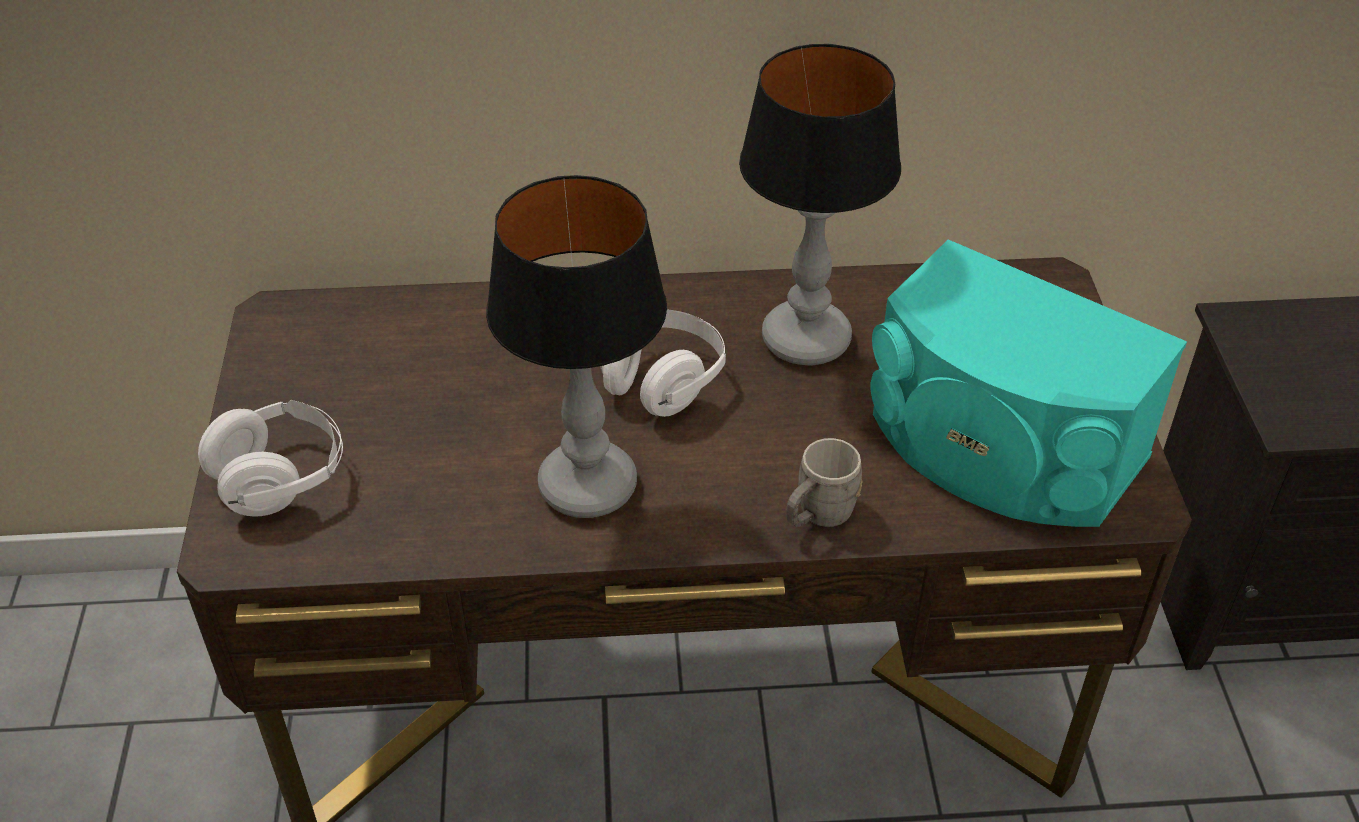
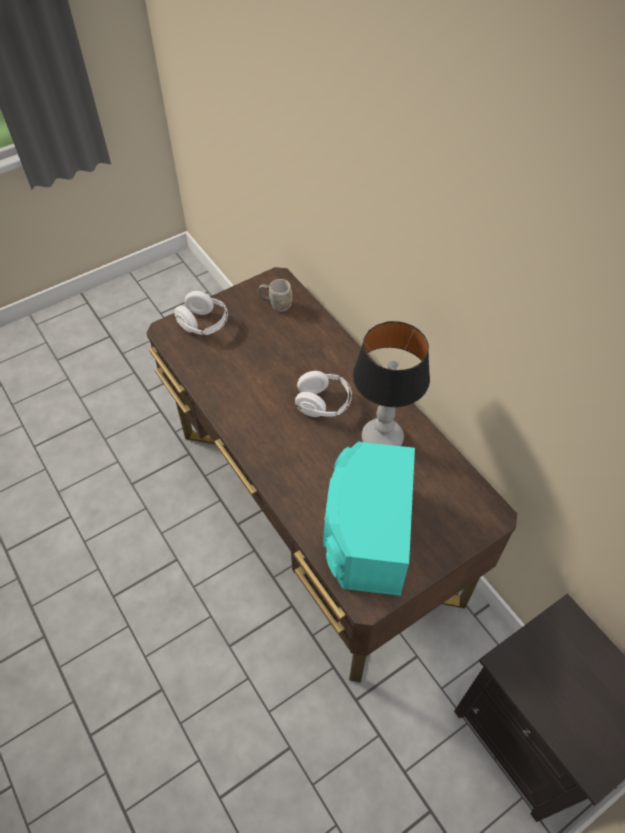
camera: 60 degrees right, 10 degrees up
(586, 485) = (254, 407): table lamp -> none
(818, 516) = (284, 485): grey mug -> grey mug (276, 304)

